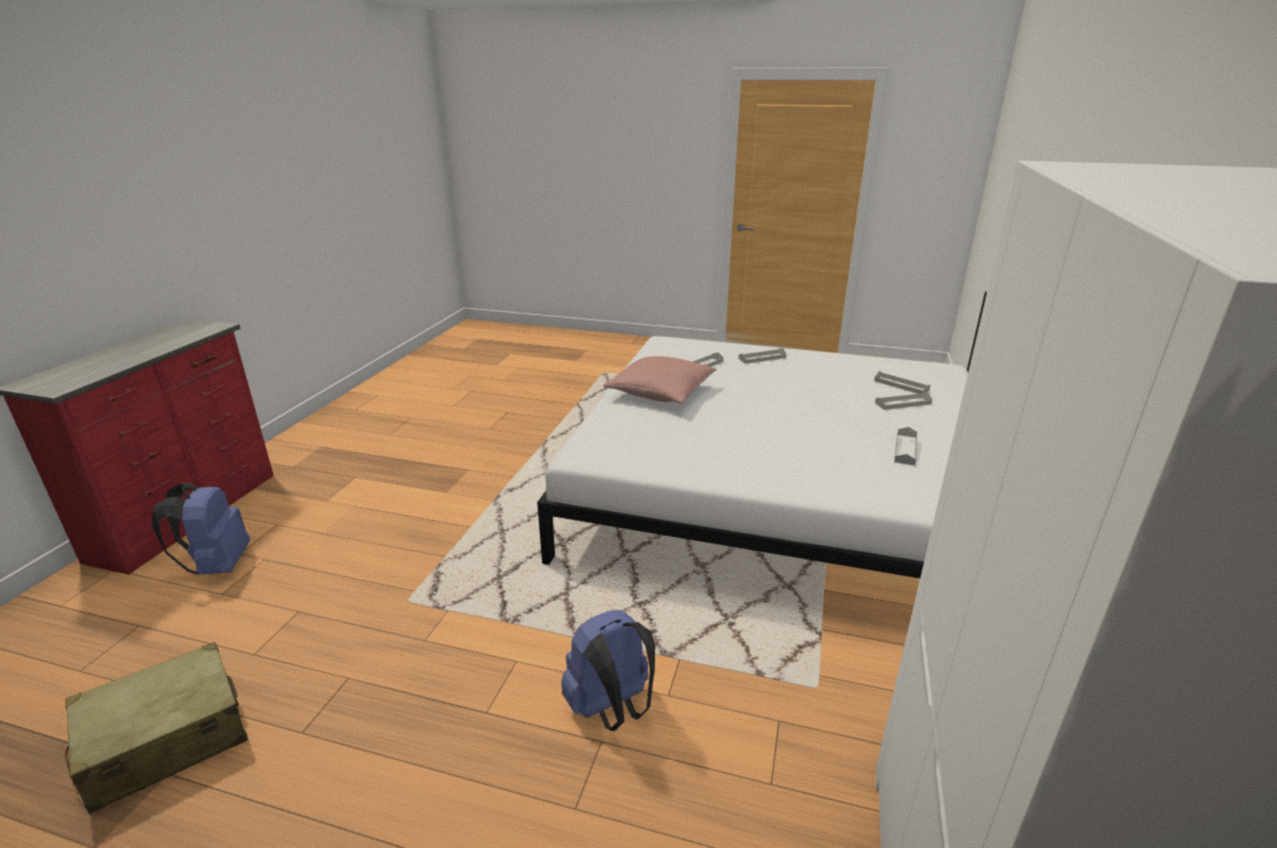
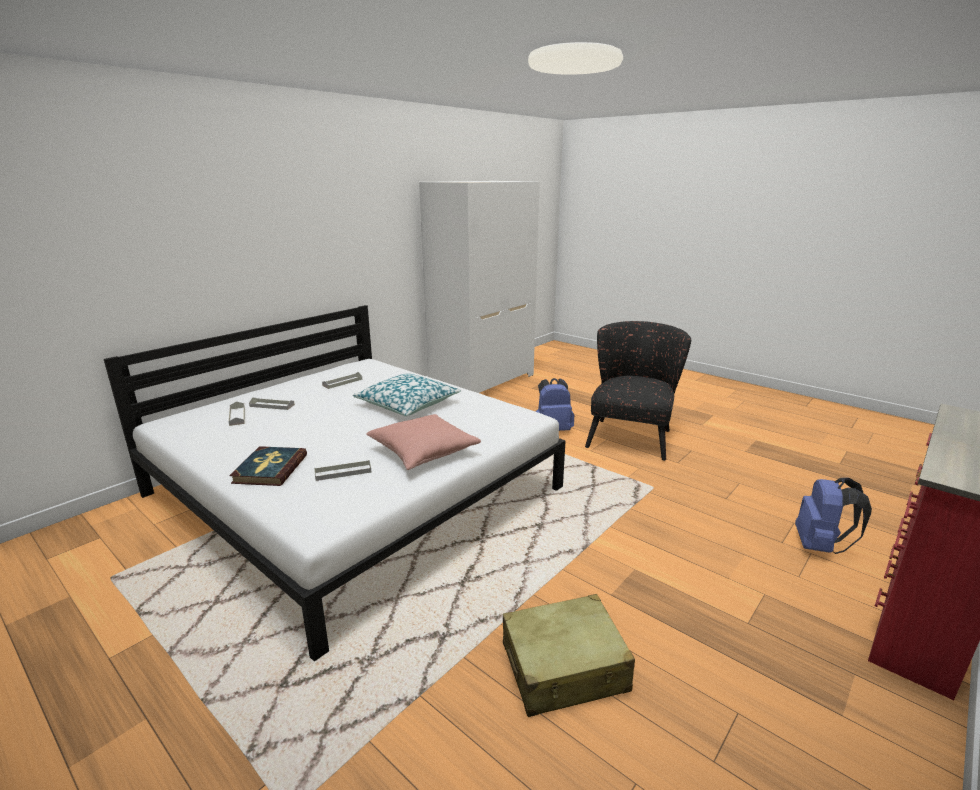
camera: 155 degrees left, 5 degrees down
(165, 740) = (757, 461): beige suitcase -> beige suitcase (564, 668)
(430, 751) = (631, 435): none -> black armchair
(760, 439) = (407, 404): none -> pillow
(762, 358) = (270, 469): grey tray -> book

